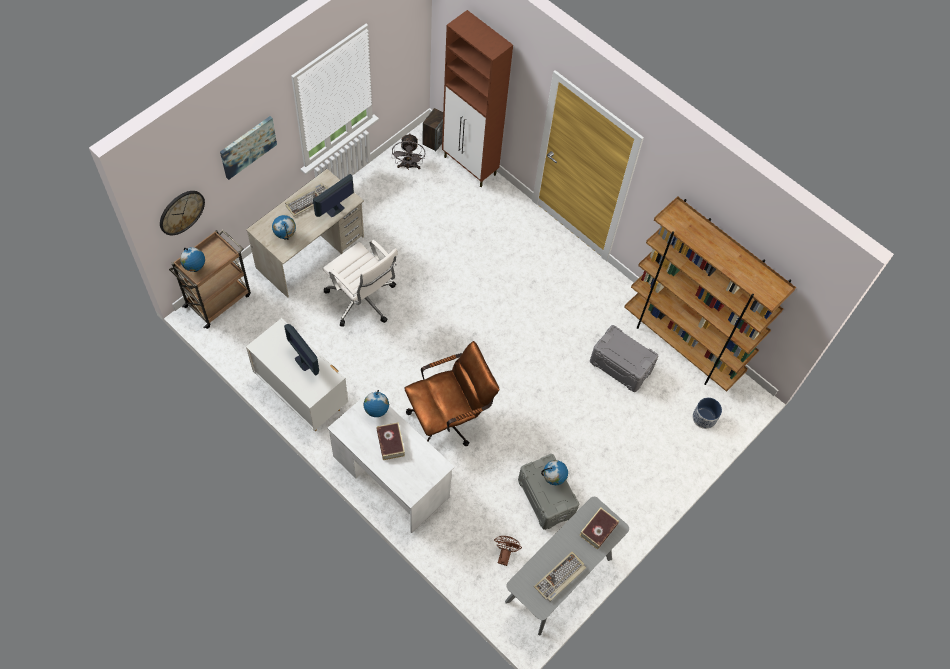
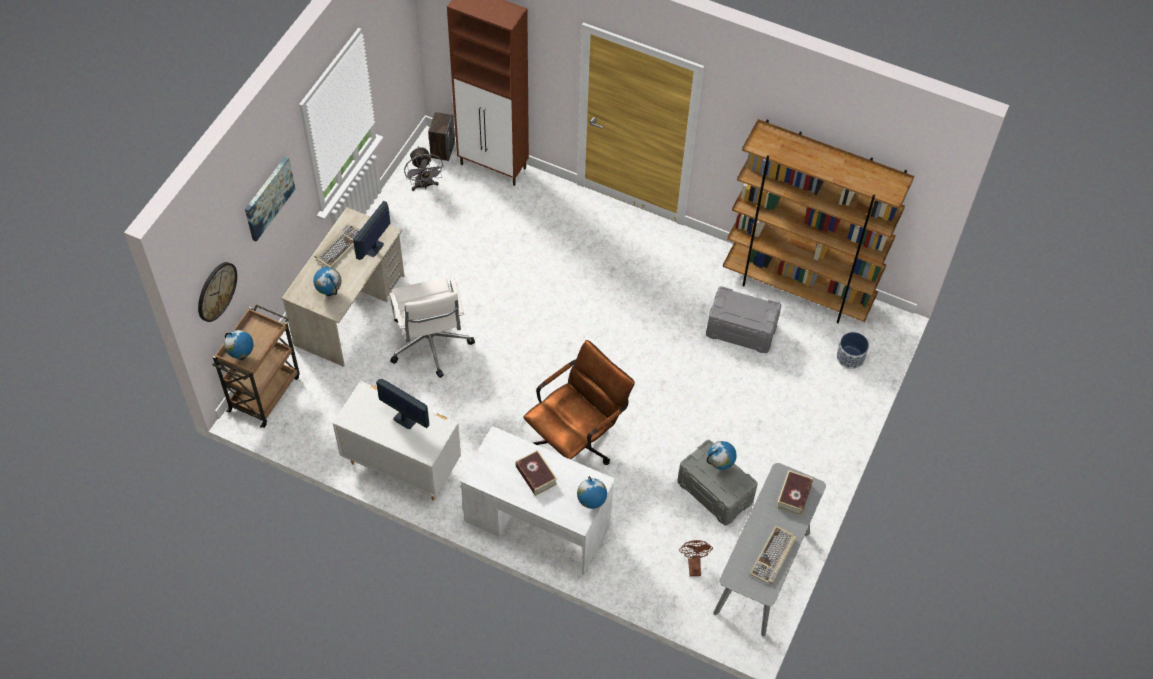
camera: 15 degrees left, 5 degrees down
(362, 300) = (430, 345): white office chair -> white office chair turned 45 degrees clockwise
(376, 412) = (507, 448): globe -> globe (591, 503)

